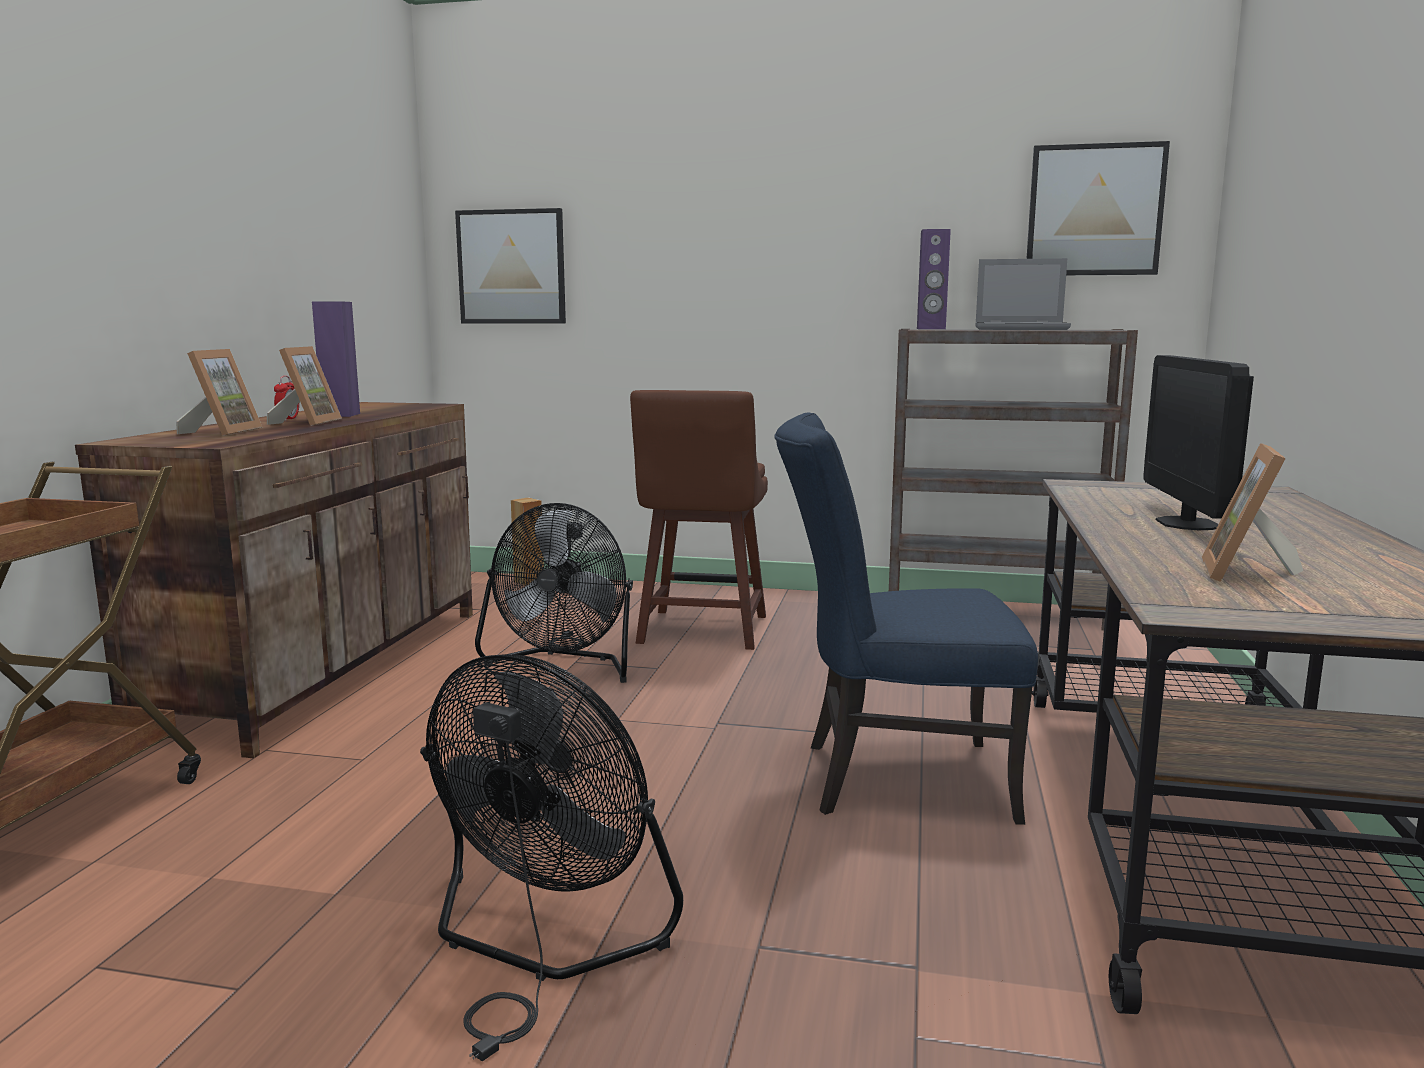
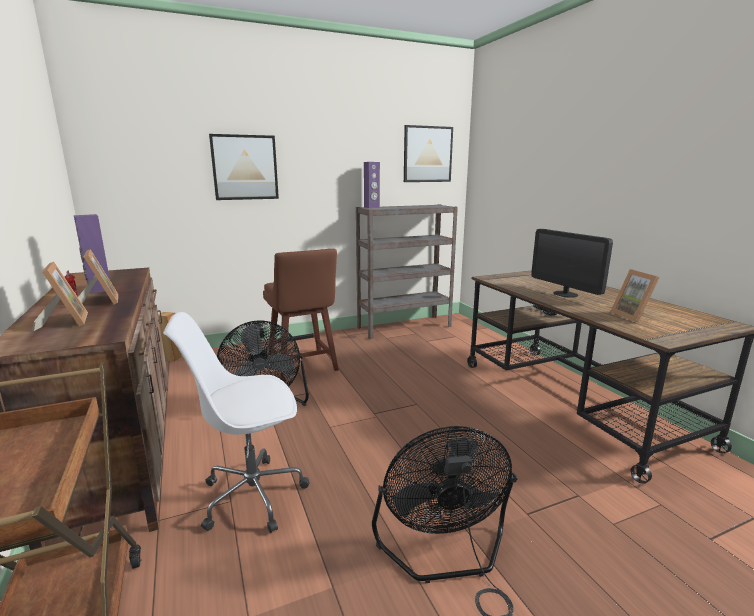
camera: 35 degrees left, 5 degrees up
(390, 763) = (250, 496): none -> white office chair
(511, 267) = (135, 177): picture -> picture (245, 167)
(893, 778) = (469, 416): blue chair -> none
(1022, 329) = (410, 206): laptop -> none

